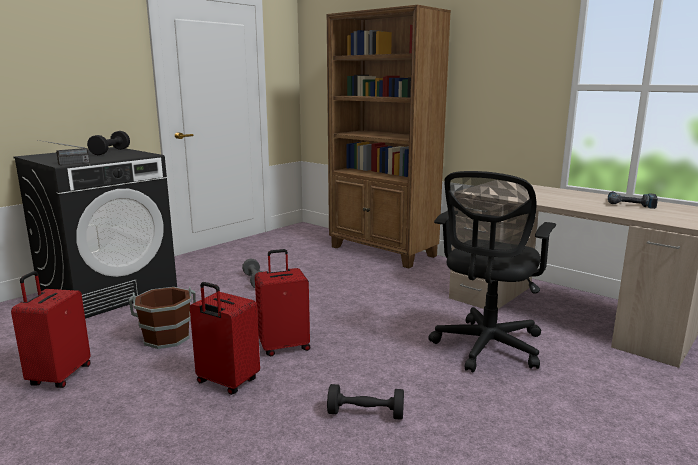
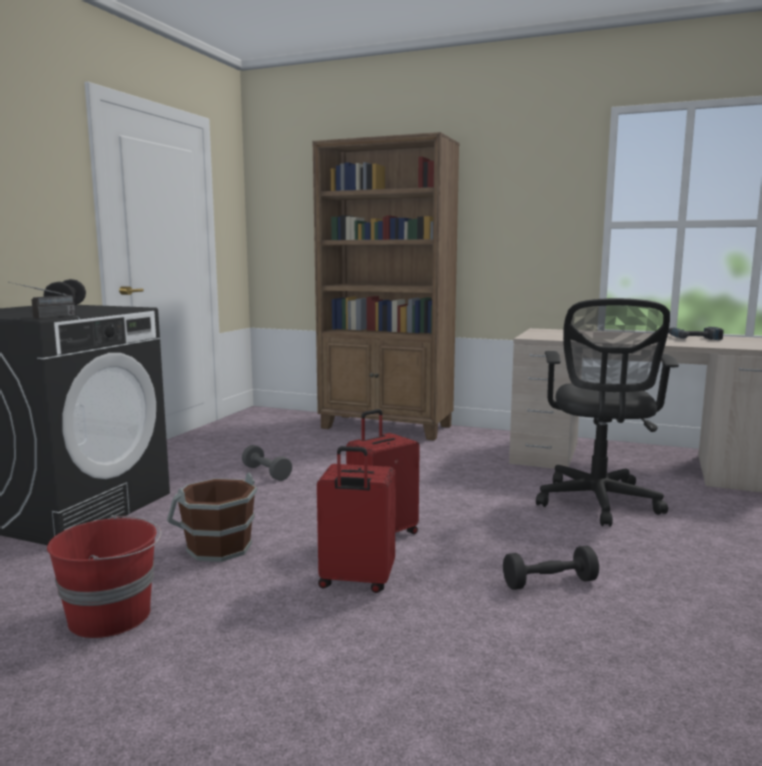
camera: 20 degrees left, 5 degrees down
(59, 376) = (112, 616): red suitcase -> red bucket

